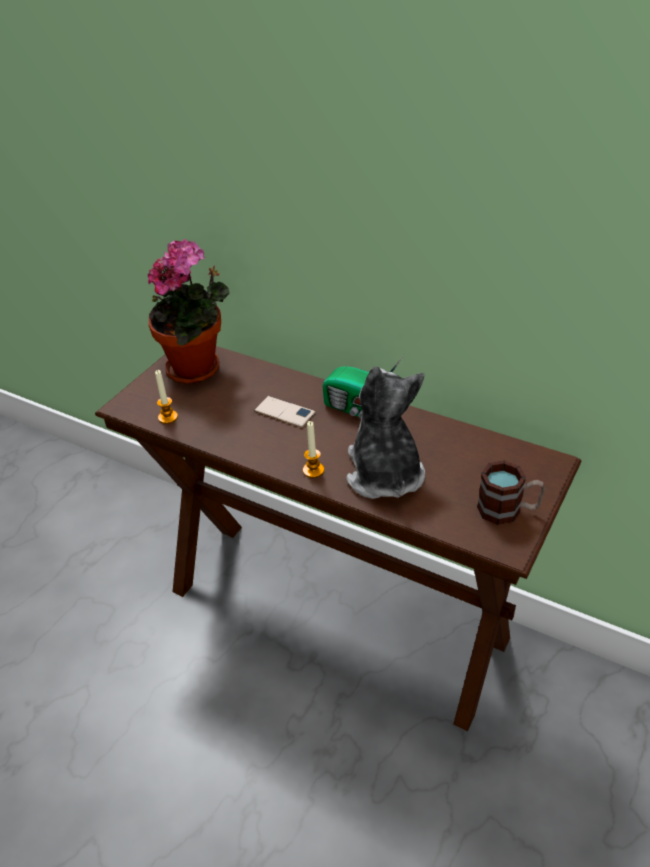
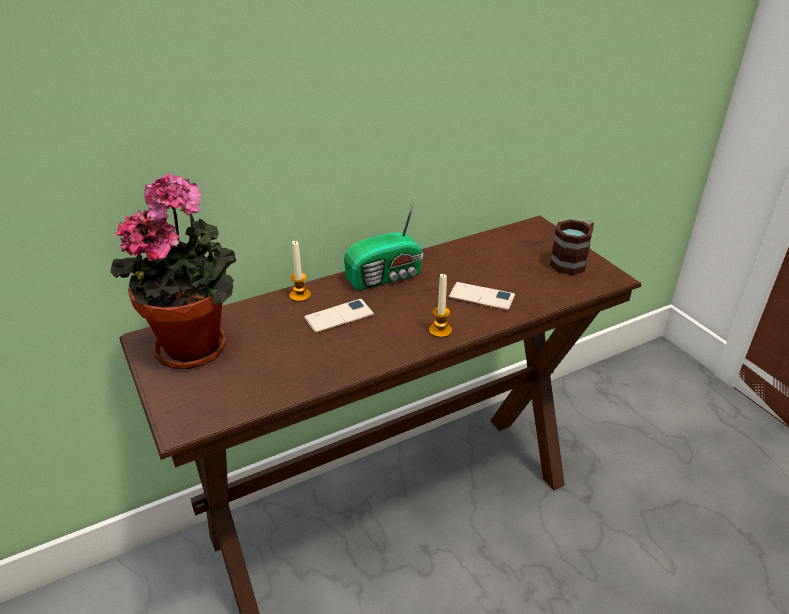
camera: 60 degrees left, 5 degrees down
(168, 417) = (252, 395): candle -> candle (300, 295)
(384, 474) = (481, 297): plush toy -> phone

